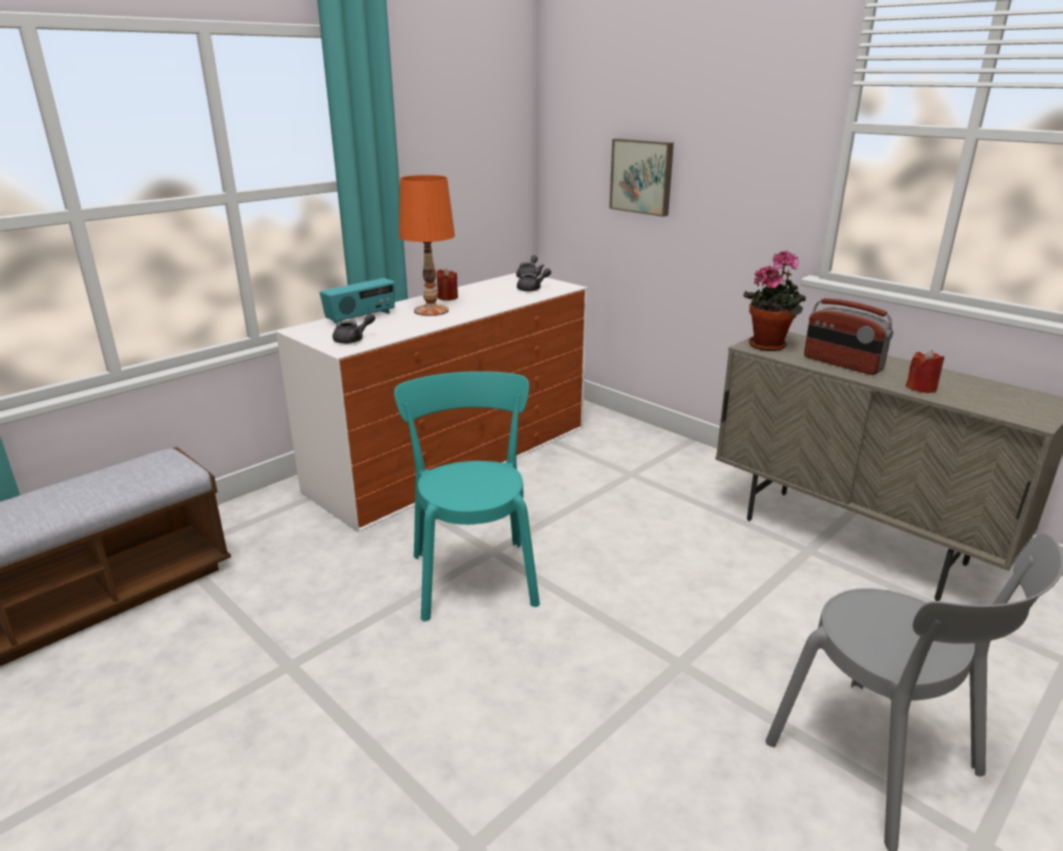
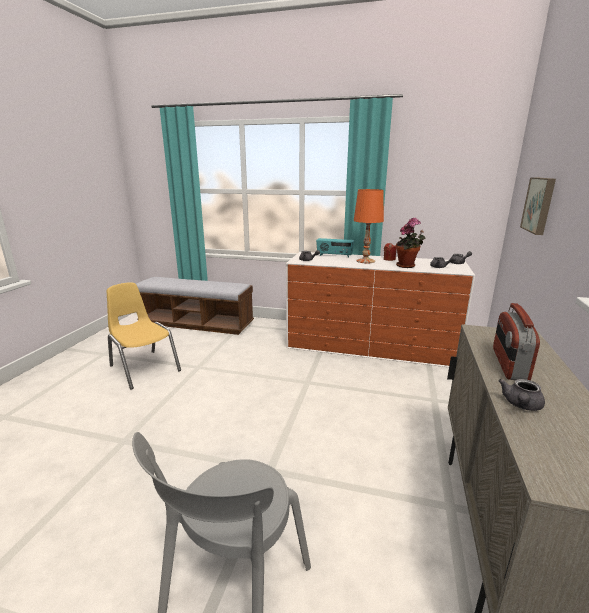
camera: 60 degrees right, 5 degrees down
(180, 762) = (144, 368): none -> yellow chair
(473, 574) = (285, 383): turquoise chair -> none
(770, 345) = (494, 335): potted plant -> potted plant (407, 266)
(921, 388) = (521, 405): red candle -> grey teapot

